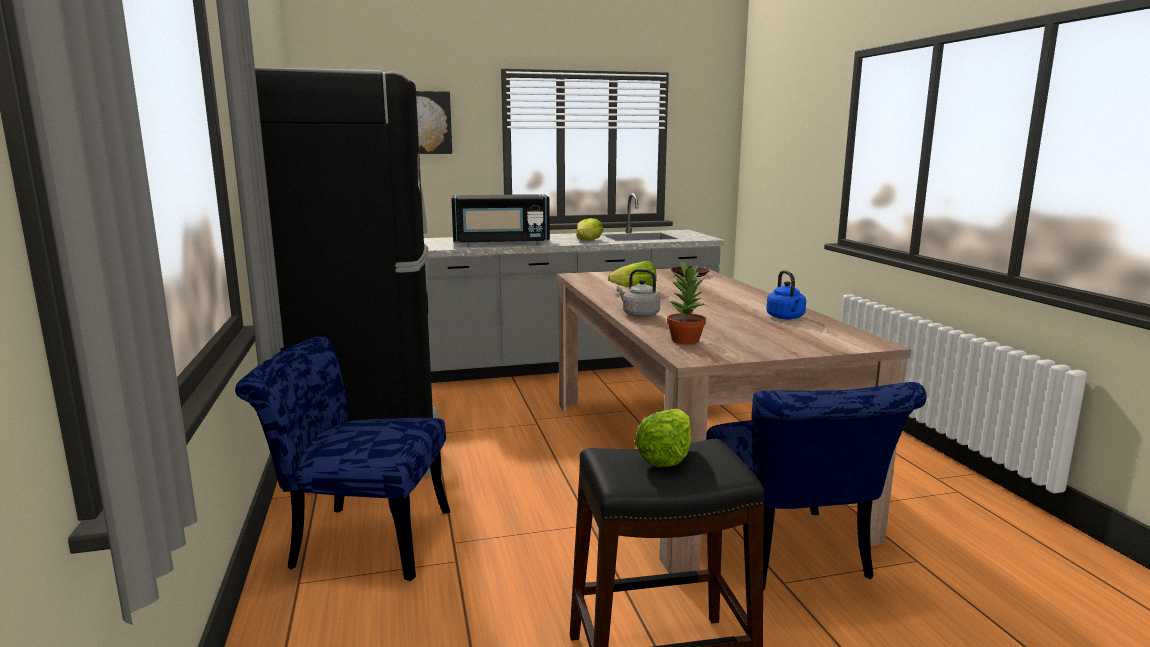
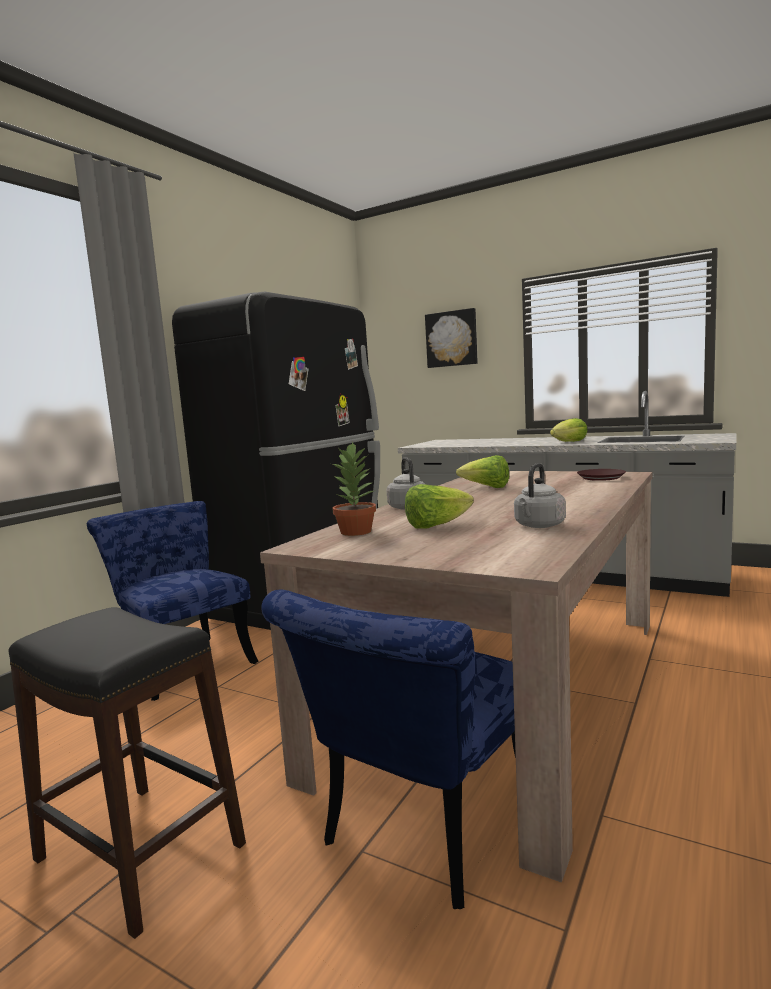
camera: 45 degrees right, 5 degrees down
(501, 244) = (480, 444): black microwave -> none
(666, 457) = (121, 629): lettuce -> lettuce (436, 526)
(786, 318) = (538, 526): blue kettle -> grey kettle

